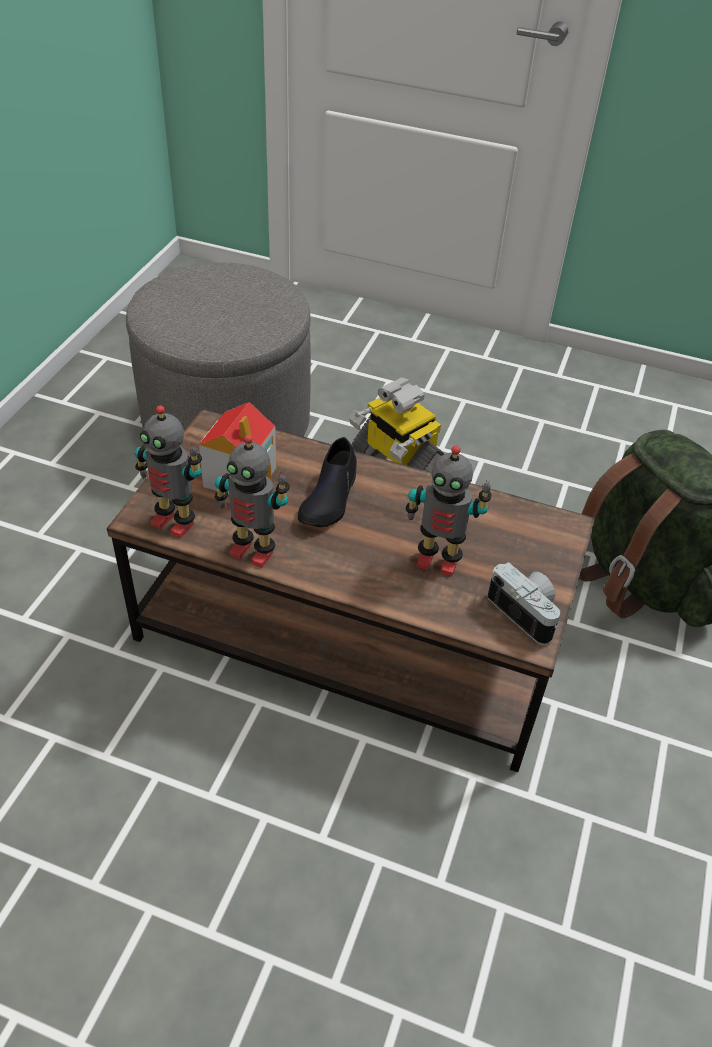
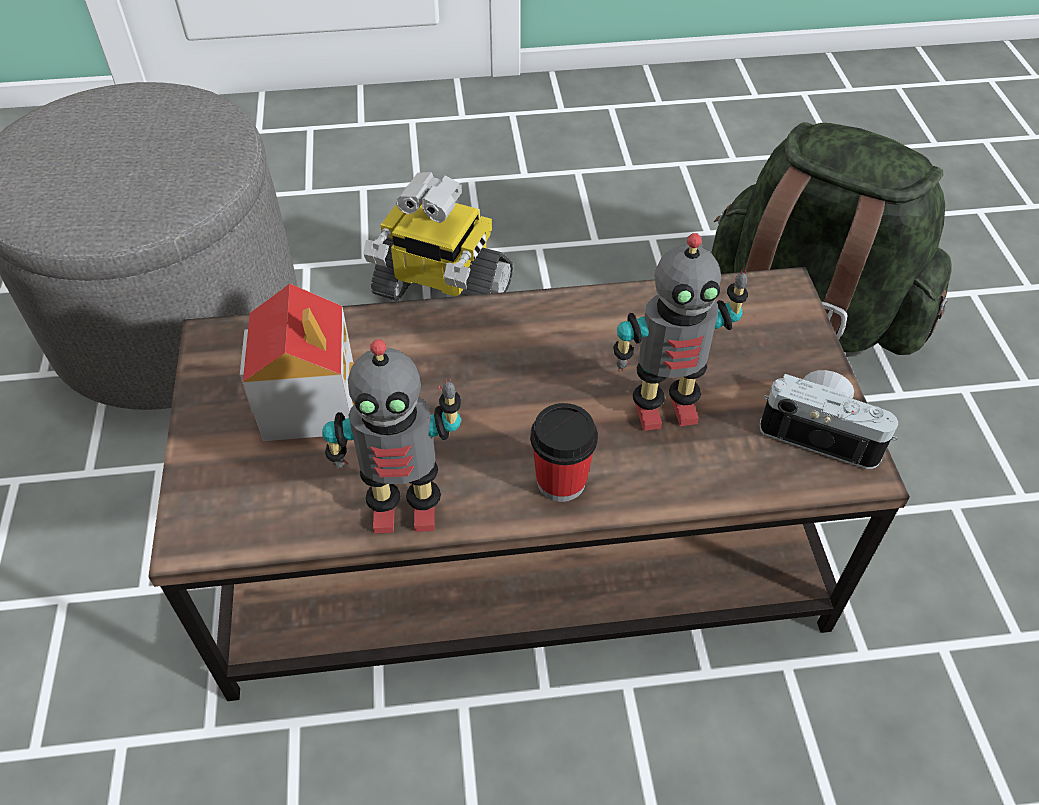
camera: 25 degrees left, 5 degrees up
(174, 522) = (255, 517): toy robot -> none
(329, 497) = (459, 380): black shoe -> none
(348, 573) = (561, 481): none -> cup

